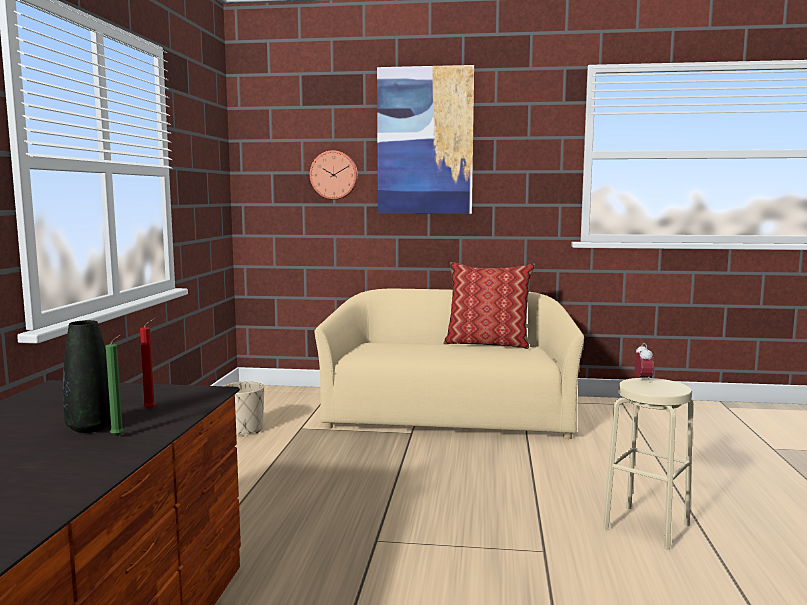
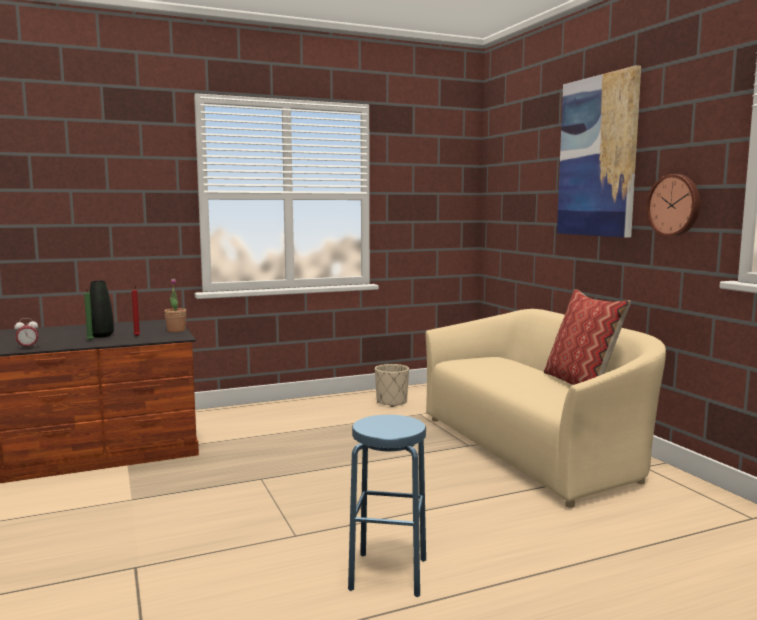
camera: 60 degrees right, 0 degrees up
(156, 389) = (176, 330): none -> potted plant
(334, 175) = (535, 194): wall clock -> wall clock (674, 205)
(643, 380) = (405, 420): alarm clock -> alarm clock (28, 348)
(646, 527) = (389, 574): beige stool -> blue stool

